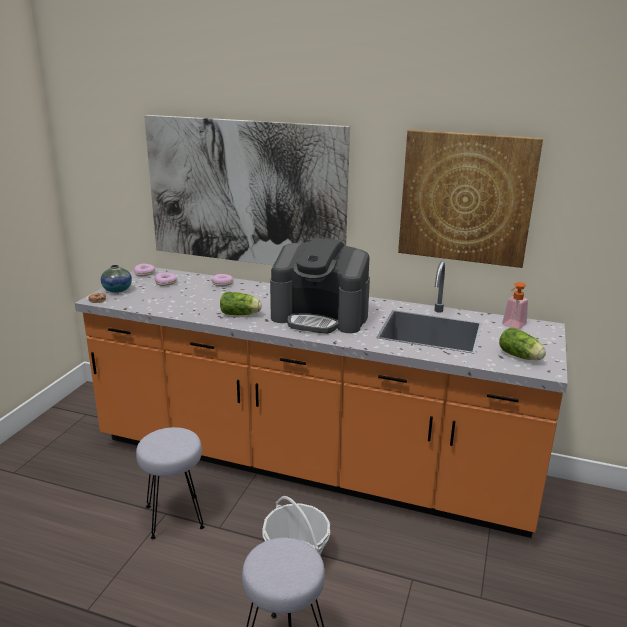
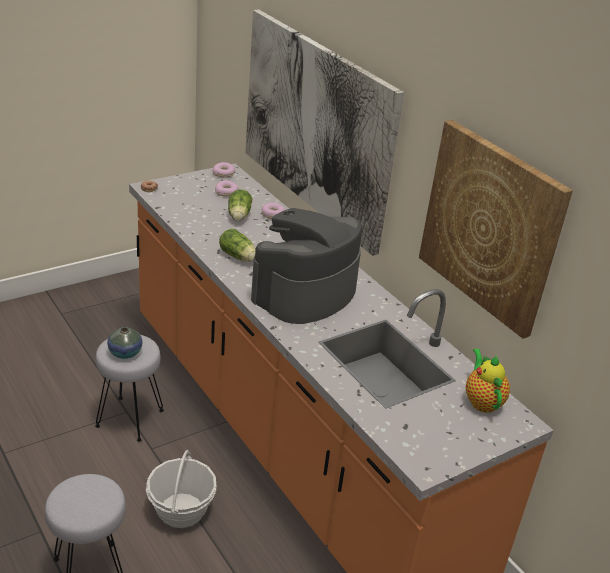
camera: 35 degrees right, 10 degrees up
(117, 290) = (177, 184): vase -> vase (125, 353)
(320, 316) = (304, 293): coffee machine -> coffee machine turned 75 degrees clockwise
(512, 326) = (482, 401): soap dispenser -> teapot
(521, 357) = (426, 438): lettuce -> lettuce (238, 216)

